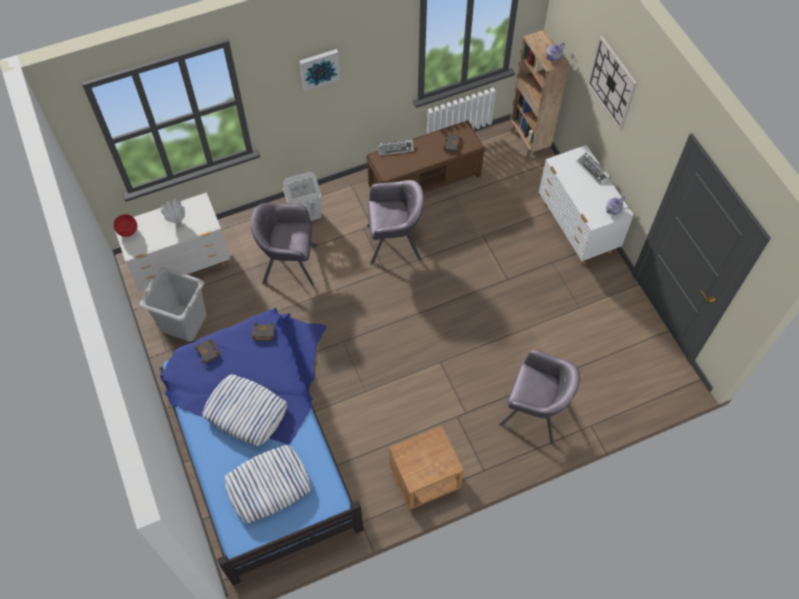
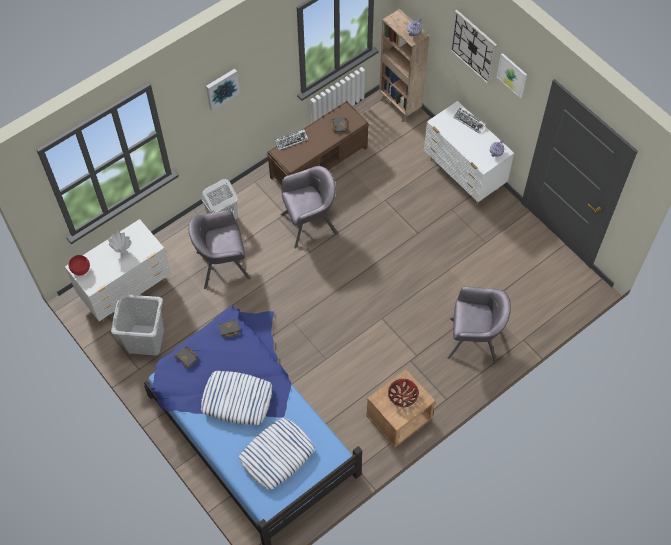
camera: 15 degrees left, 0 degrees up
(428, 455) = (402, 396): none -> bowl
(647, 122) = (512, 75): none -> picture

